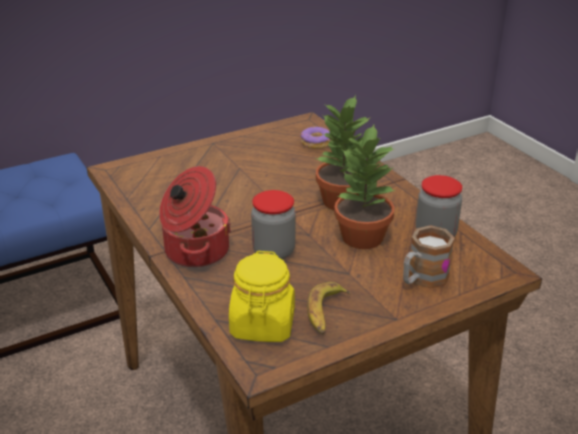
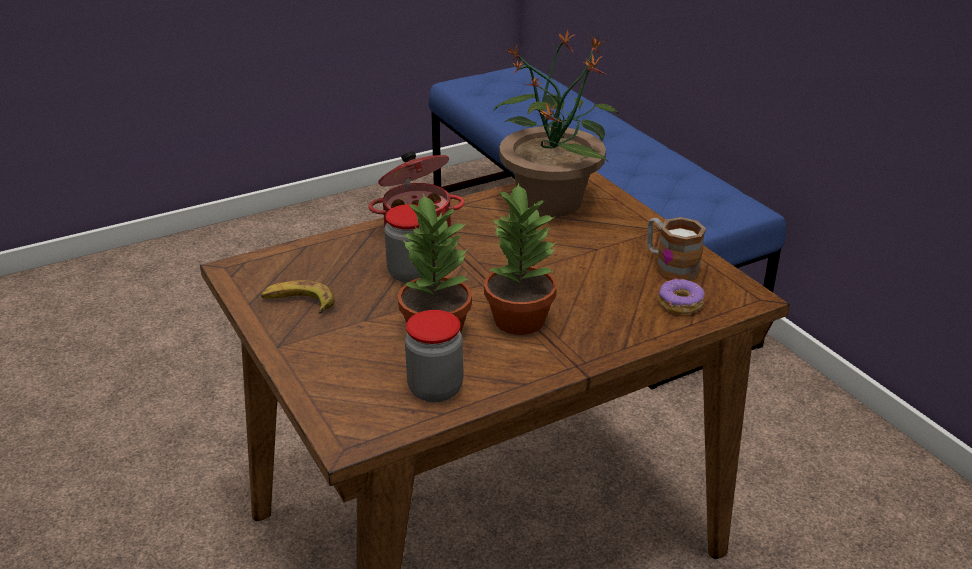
camera: 90 degrees right, 0 degrees up
(154, 184) = (550, 201): none -> potted plant
(263, 325) = (290, 269): yellow jar -> none
(422, 279) = (343, 370): mug -> mug (670, 266)

